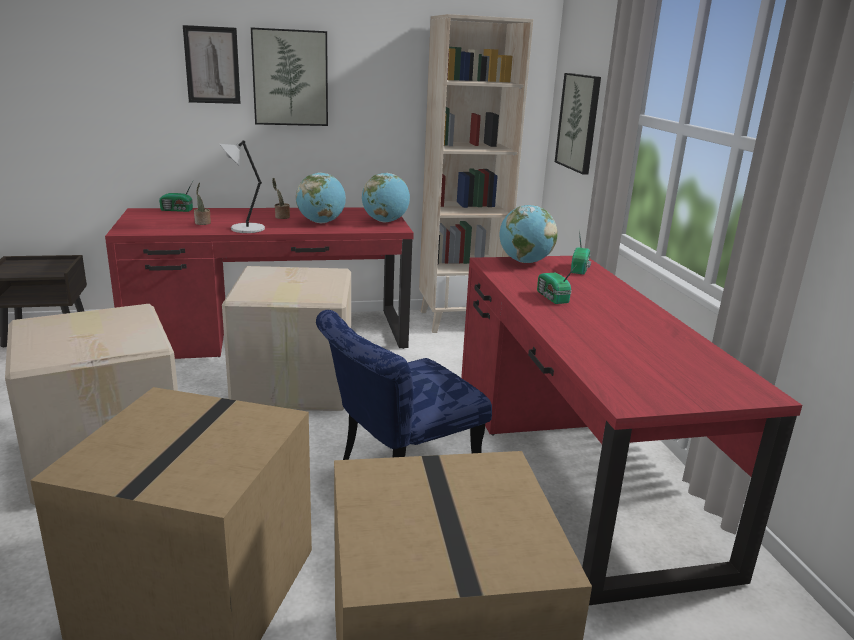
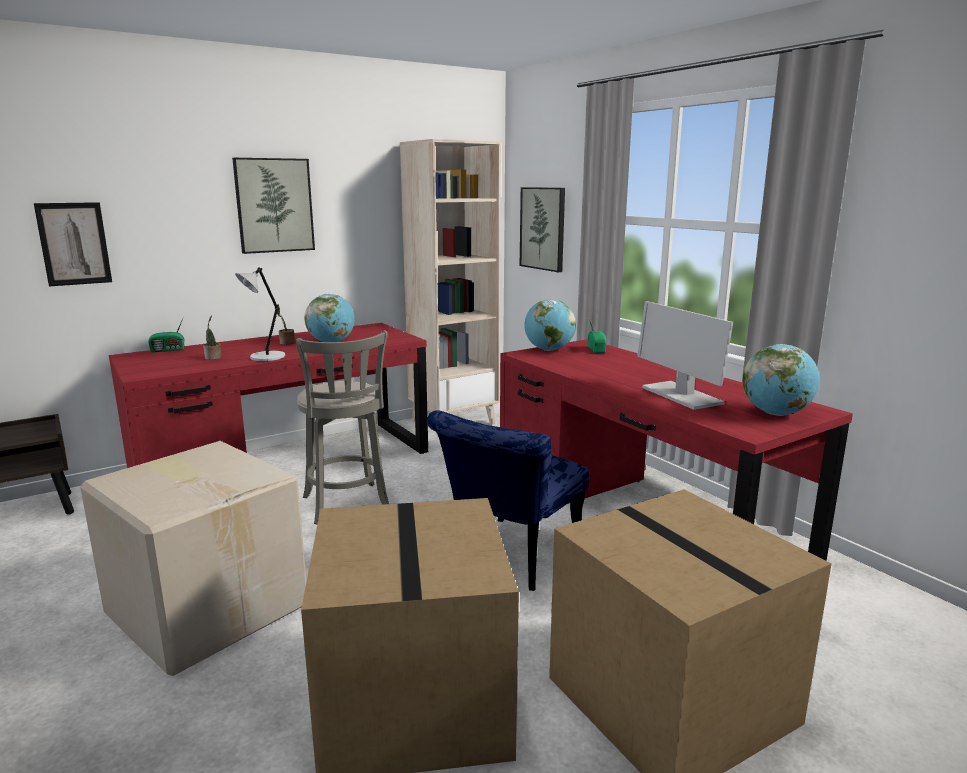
camera: 20 degrees left, 5 degrees down
(212, 65) = (194, 197): picture -> picture (74, 244)
(292, 386) = (347, 505): cardboard box -> grey stool
(385, 221) = (389, 335): globe -> globe (776, 413)
(552, 298) = (604, 372): radio -> none
(605, 340) = (680, 395): none -> monitor

